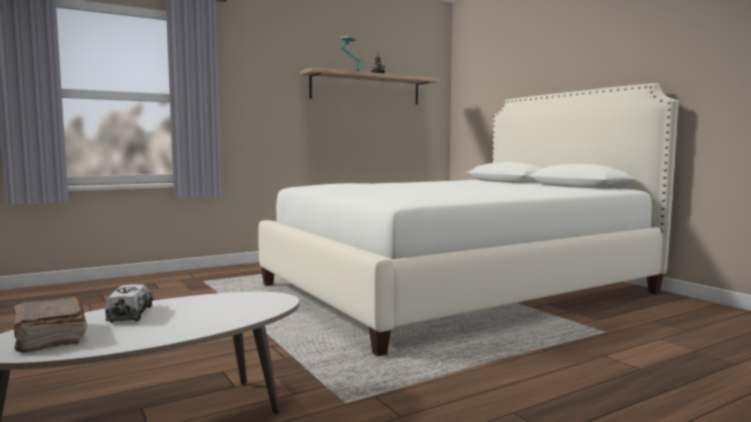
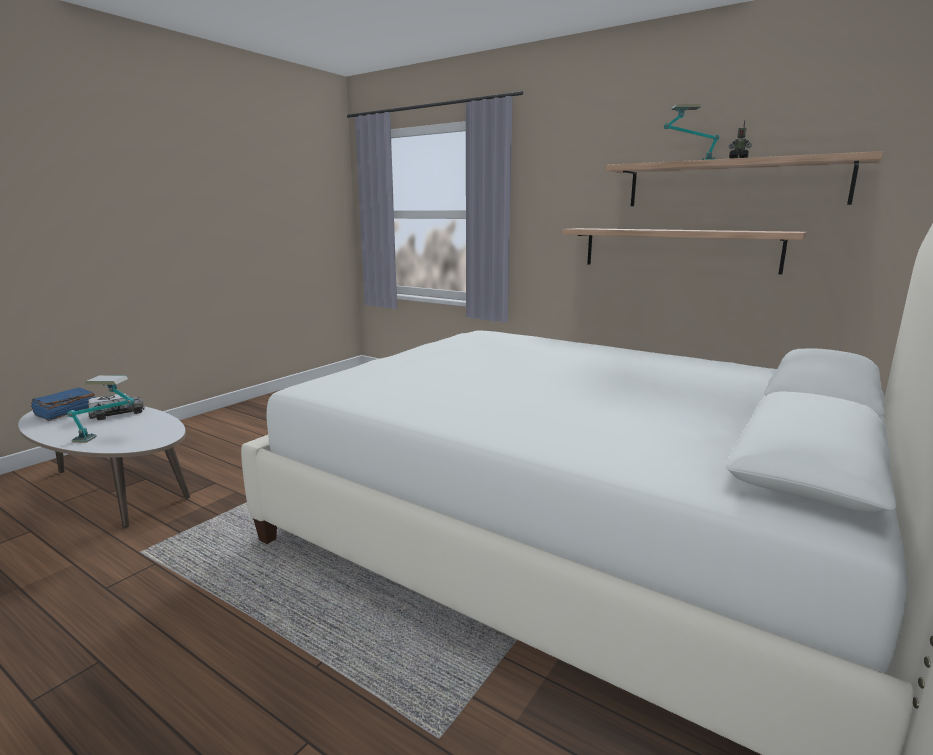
camera: 65 degrees right, 10 degrees up
(49, 338) = (65, 412): brown book -> blue book
(236, 314) = (108, 440): none -> table lamp
(341, 128) = (678, 249): none -> shelf

